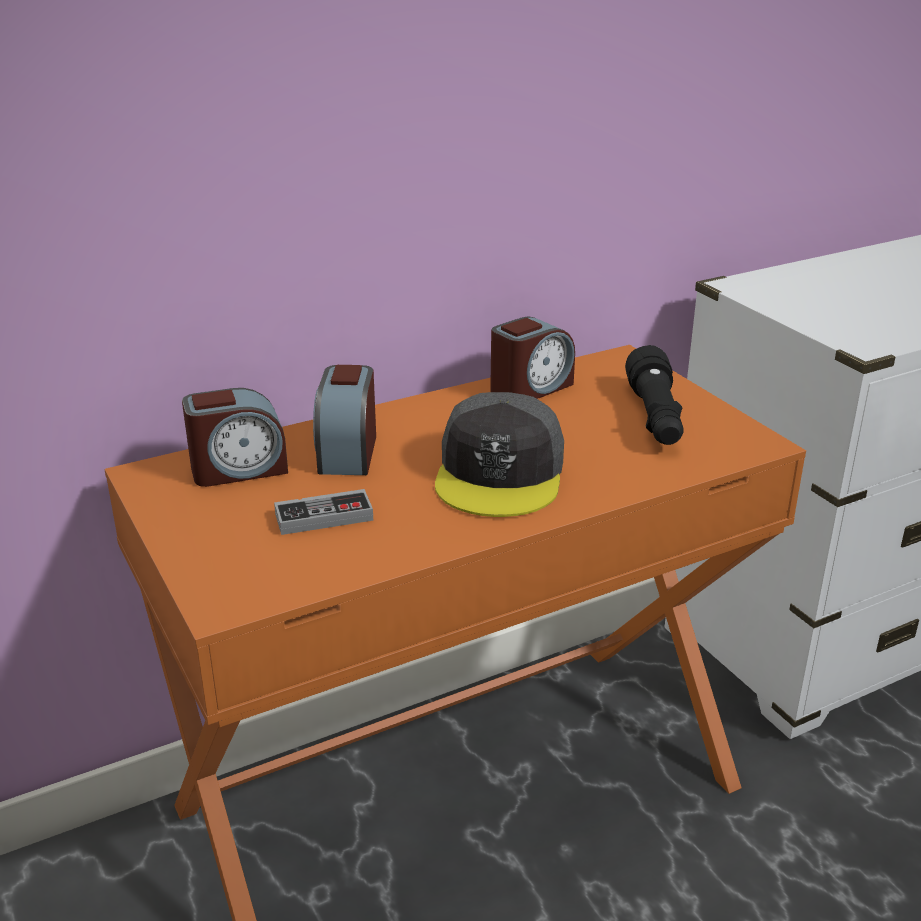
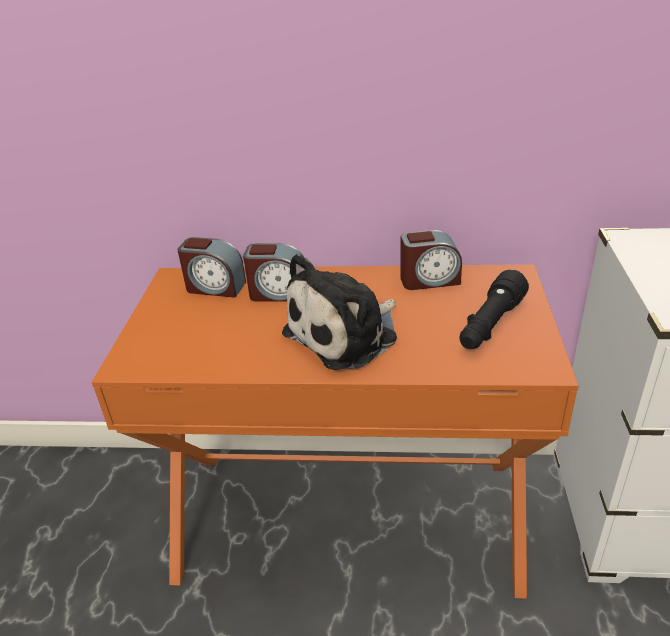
camera: 35 degrees right, 5 degrees up
(324, 517) = (223, 331): game controller -> none
(347, 452) = (278, 293): alarm clock -> alarm clock turned 120 degrees counterclockwise
(501, 474) = (346, 334): grey cap -> plush toy

